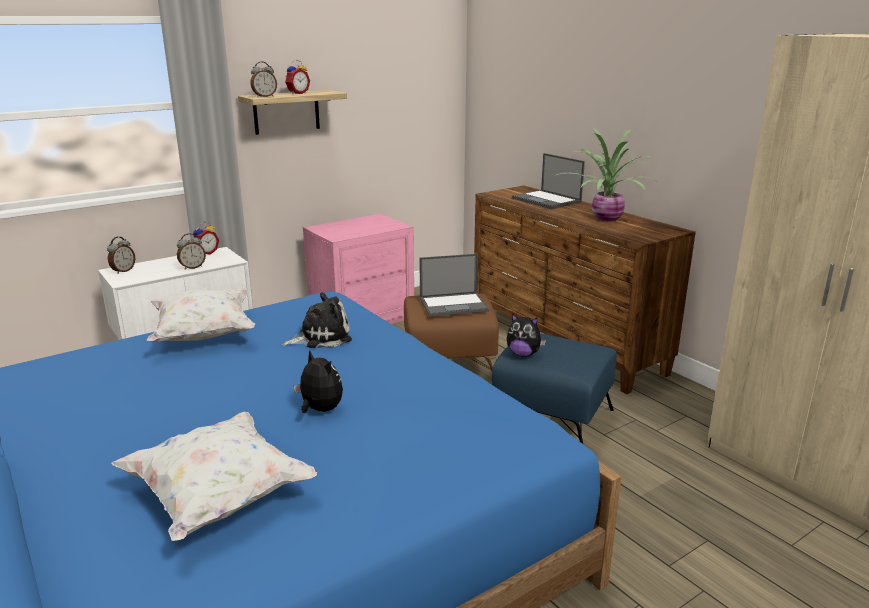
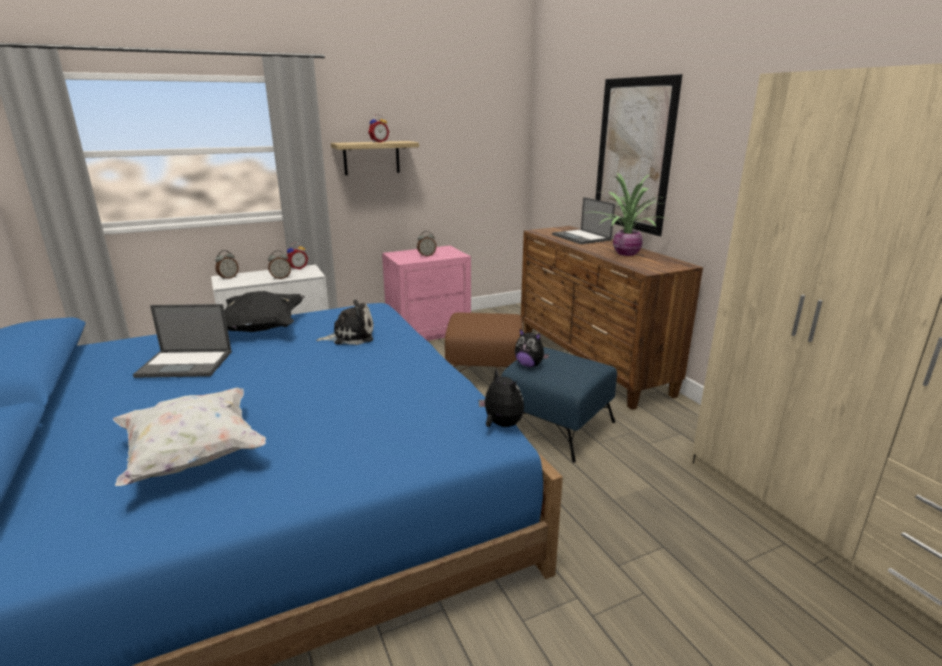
camera: 10 degrees right, 0 degrees up
(204, 335) = (261, 329): white pillow -> black pillow
(264, 96) = (349, 143): alarm clock -> alarm clock (426, 255)
(320, 410) = (313, 393): plush toy -> plush toy (501, 425)
(454, 304) = (488, 321): laptop -> laptop (186, 364)
(603, 106) = (633, 155): none -> picture

